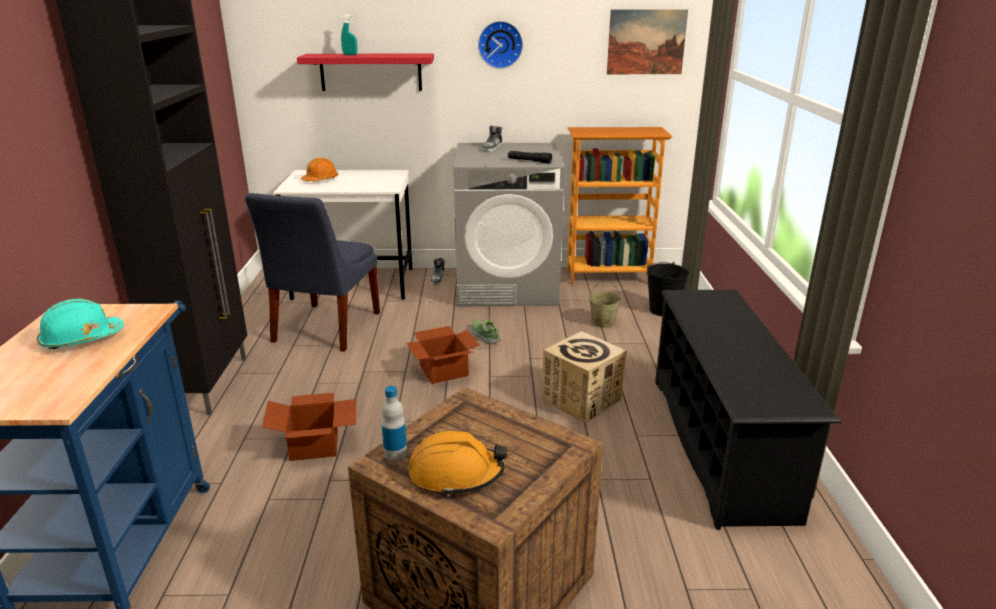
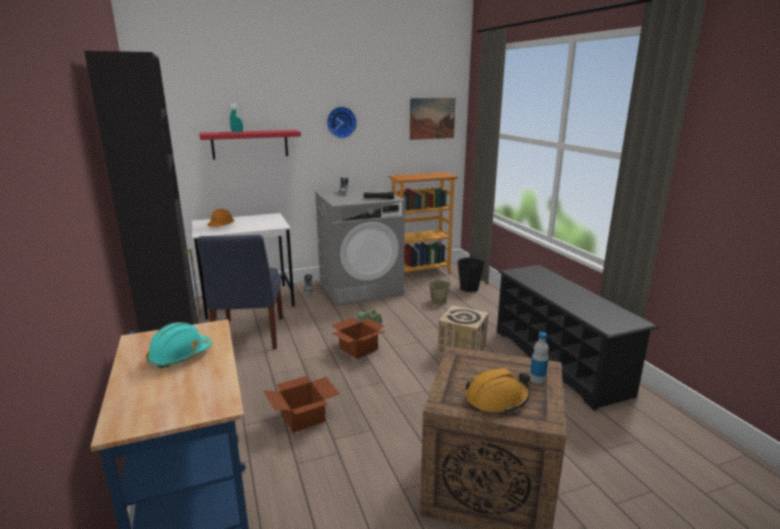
camera: 20 degrees left, 5 degrees down
(395, 453) = (446, 395): bottle -> bottle (537, 379)

